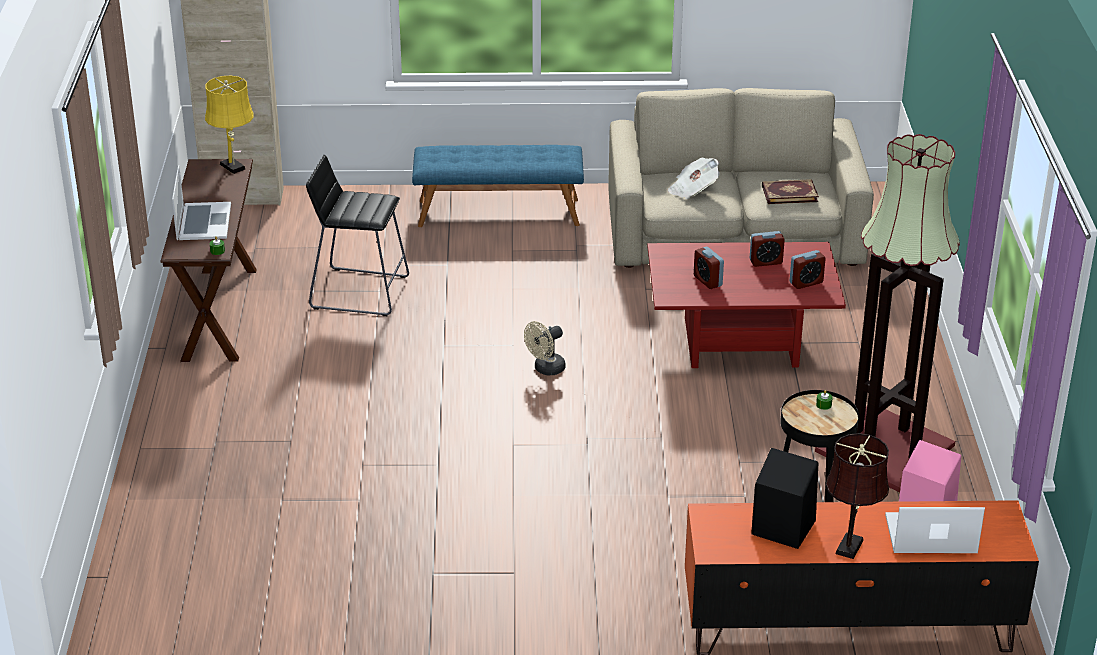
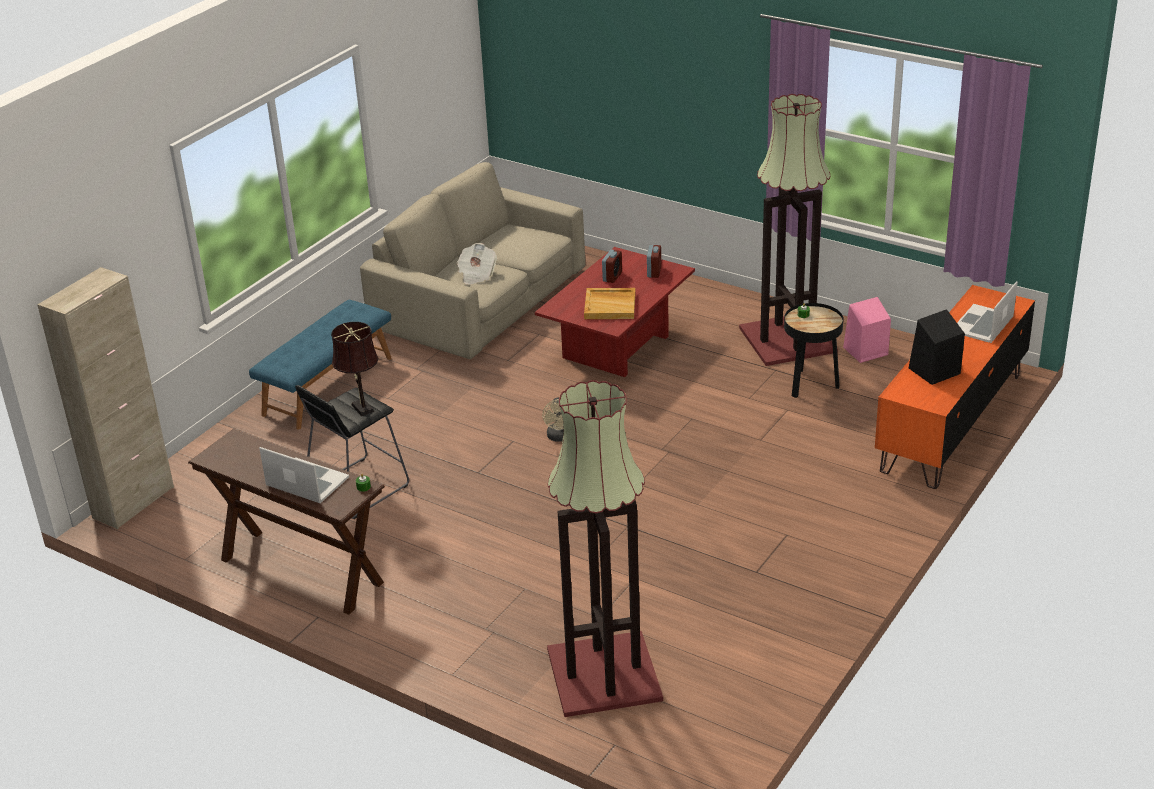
camera: 55 degrees left, 0 degrees up
(198, 534) = (602, 676): none -> floor lamp
(234, 168) = (237, 441): yellow table lamp -> none
(707, 281) = (610, 306): alarm clock -> beige tray
(789, 193) = (527, 241): book -> none
(850, 545) = (971, 354): brown table lamp -> brown table lamp (361, 407)

